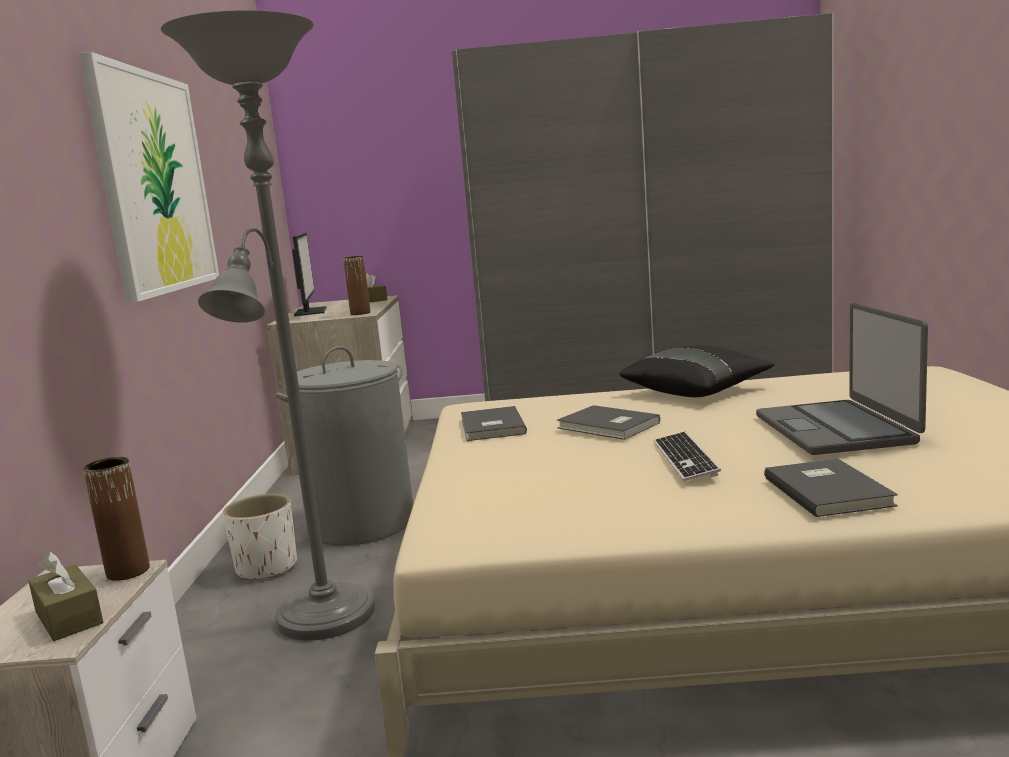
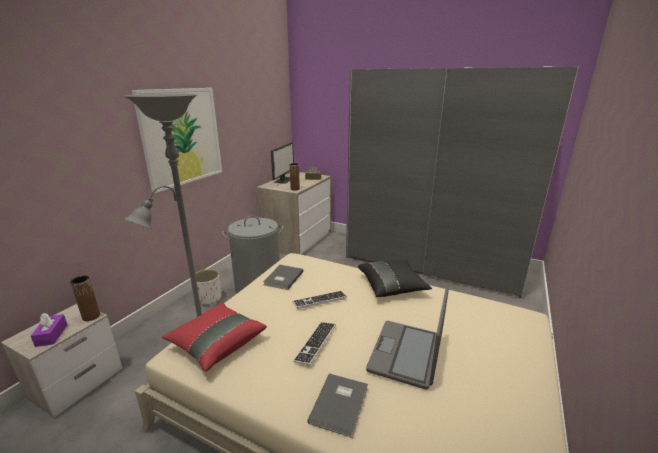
camera: 25 degrees right, 10 degrees up
(68, 617) = (52, 335): brown tissue box -> purple tissue box
(508, 509) = (216, 344): none -> red pillow
(608, 426) = (319, 300): grey book -> keyboard

